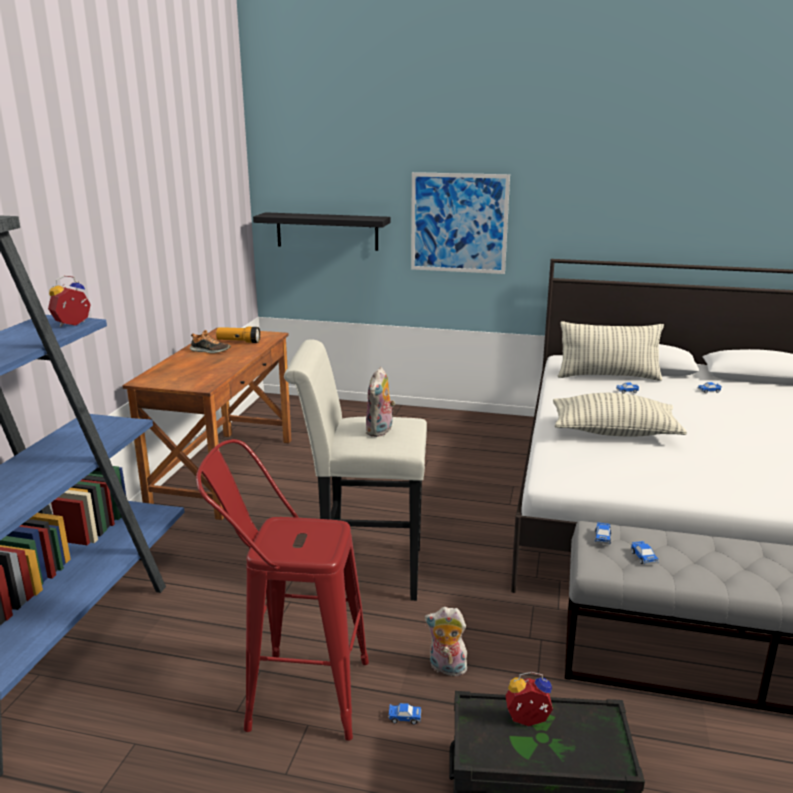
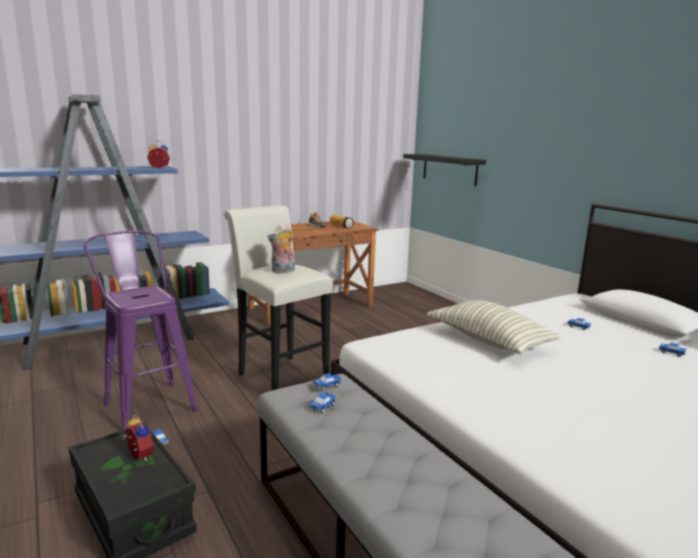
camera: 45 degrees right, 5 degrees down
(294, 693) = (147, 402): red stool -> purple stool
(446, 668) = (219, 435): plush toy -> none
(459, 223) = (529, 167): picture -> none
(608, 376) = (588, 315): pillow -> none

